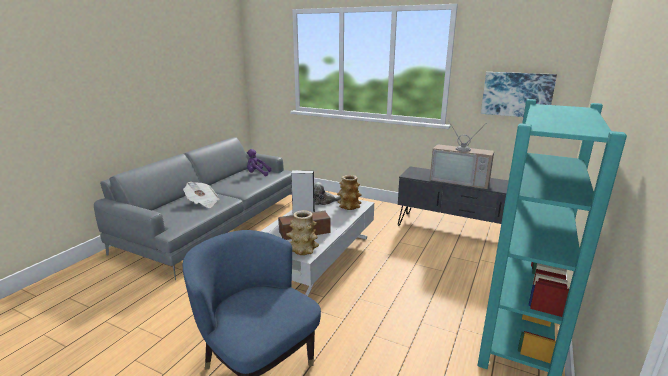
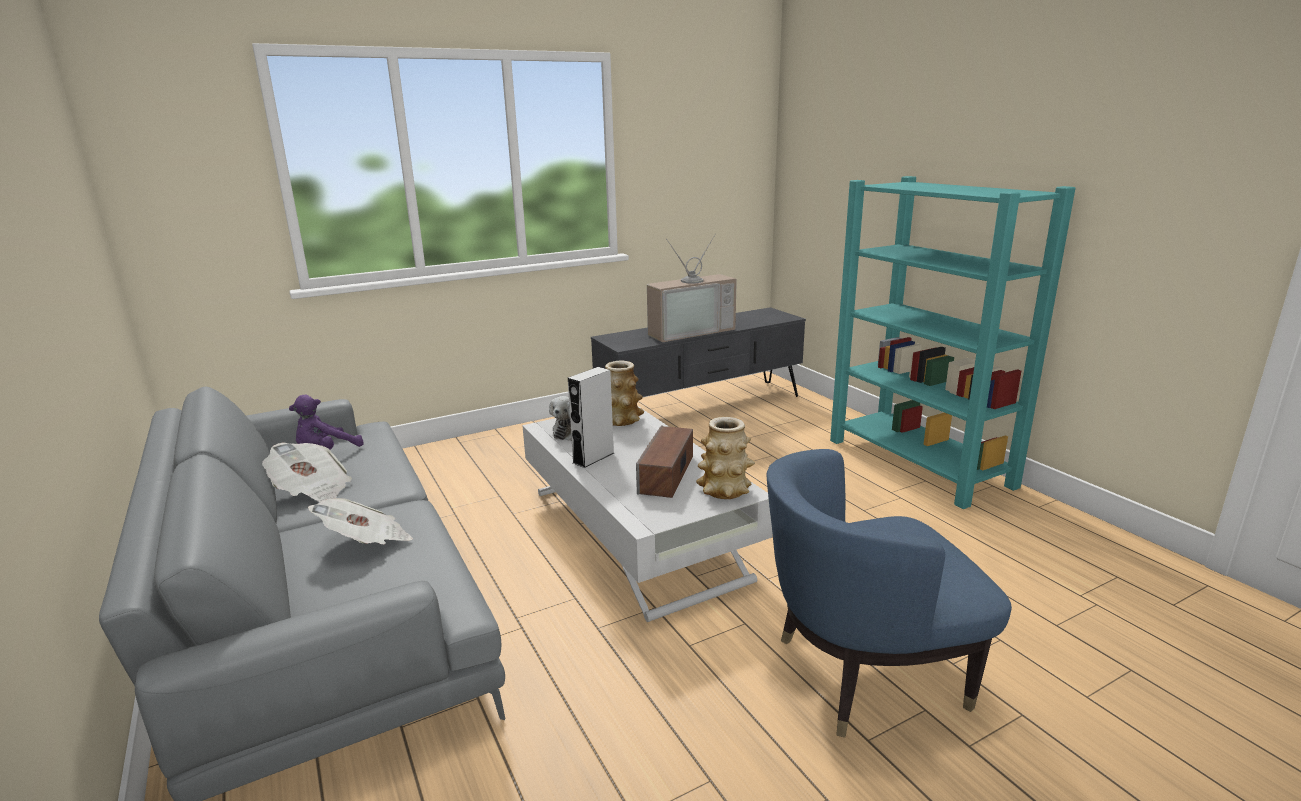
camera: 55 degrees left, 0 degrees up
(229, 183) = (312, 490): none -> newspaper
(517, 94) = (703, 191): picture -> none

